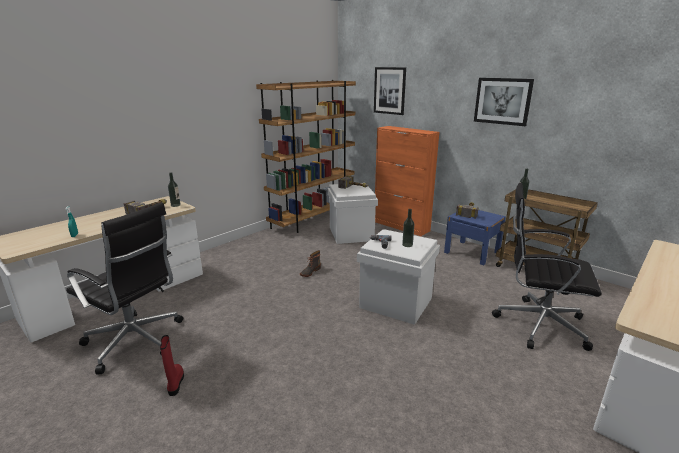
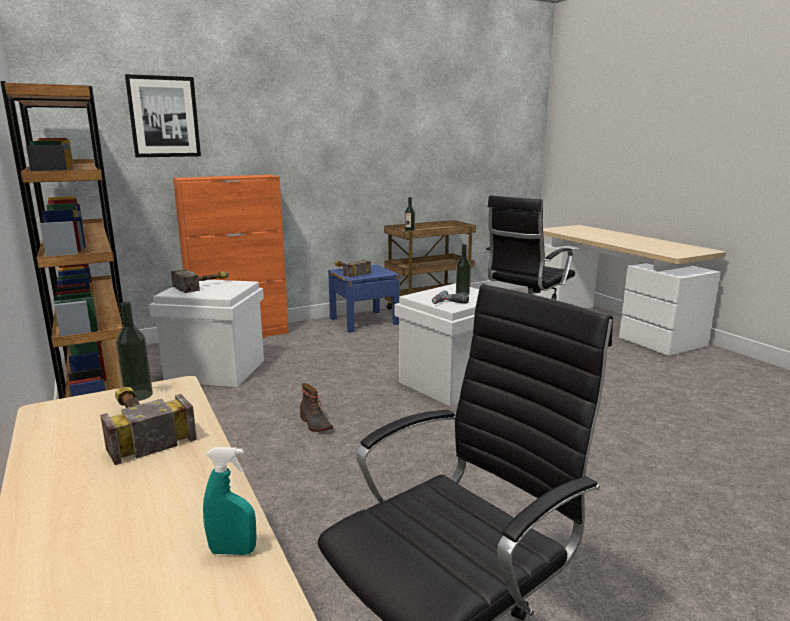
camera: 70 degrees left, 5 degrees down
(175, 382) = (606, 600): red boot -> none
(502, 101) = (347, 124): picture -> none

